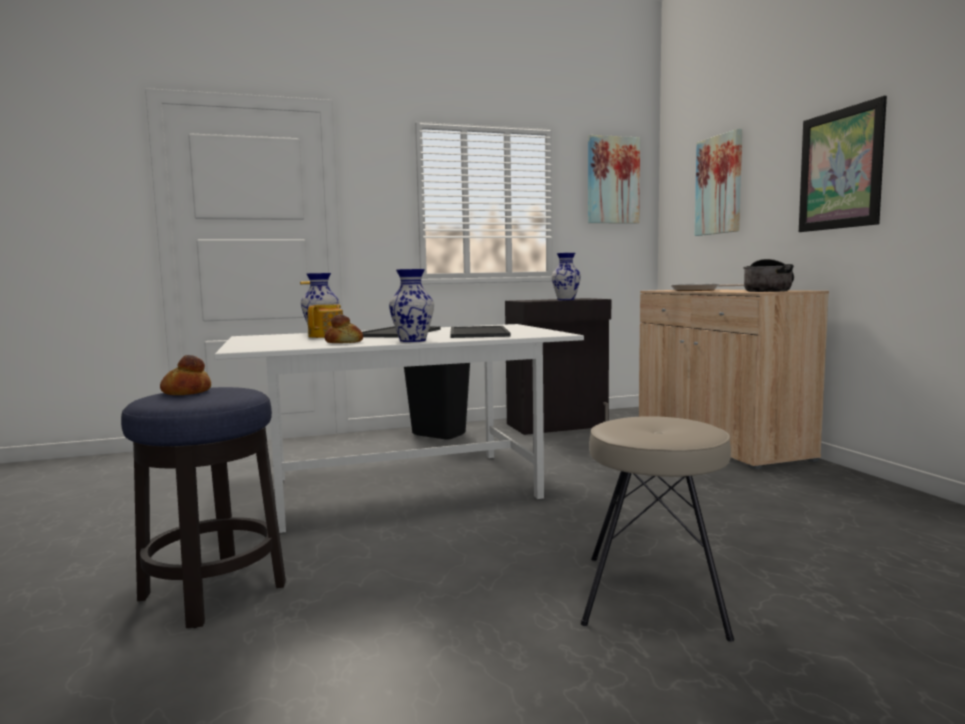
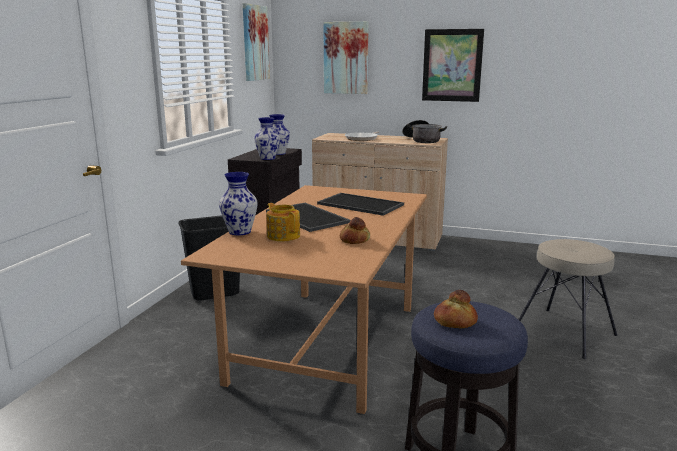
camera: 55 degrees left, 10 degrees up
(404, 487) = (326, 341): white dining table -> brown dining table
(413, 340) = (385, 225): vase -> vase (268, 158)

